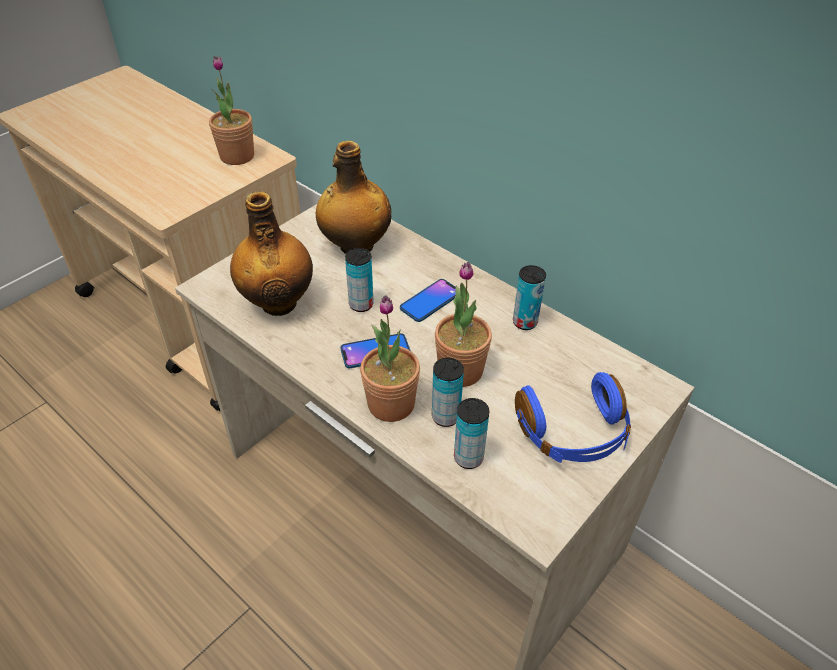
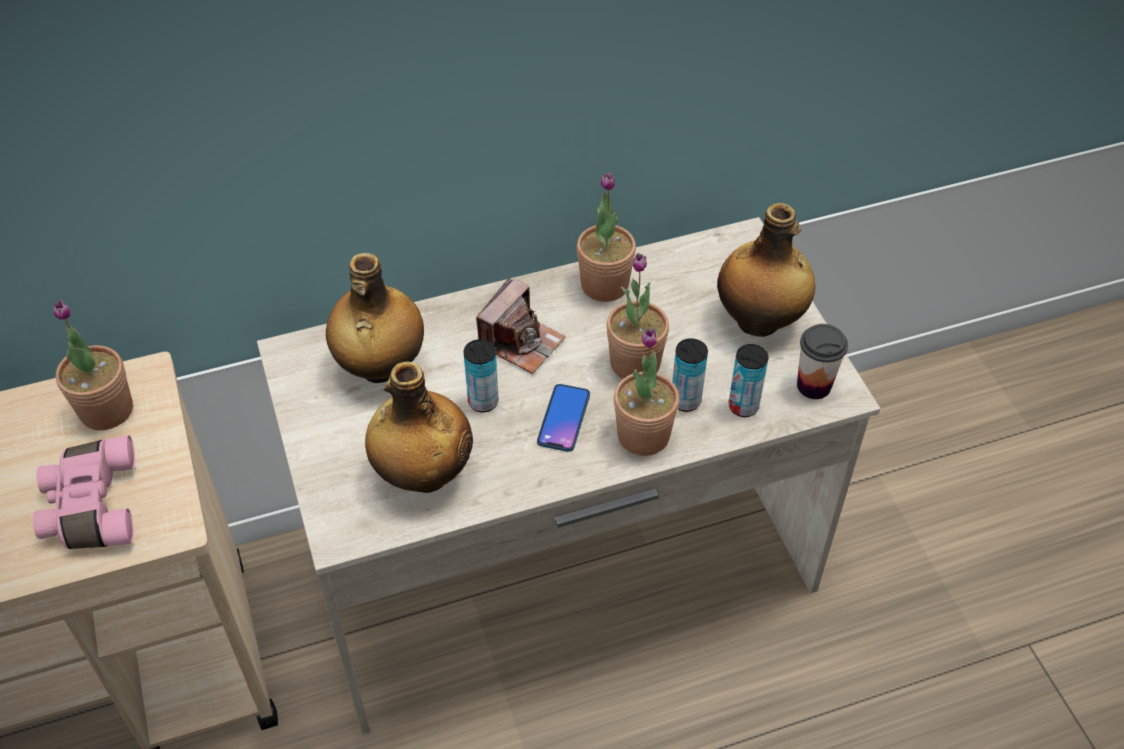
camera: 60 degrees left, 5 degrees up
(165, 179) = (90, 507): none -> pink binoculars
(430, 301) = (521, 342): phone -> camera
(525, 322) = (604, 285): can -> potted plant
(531, 501) = (813, 386): none -> cup
(573, 433) = (760, 321): blue headphones -> bottle

